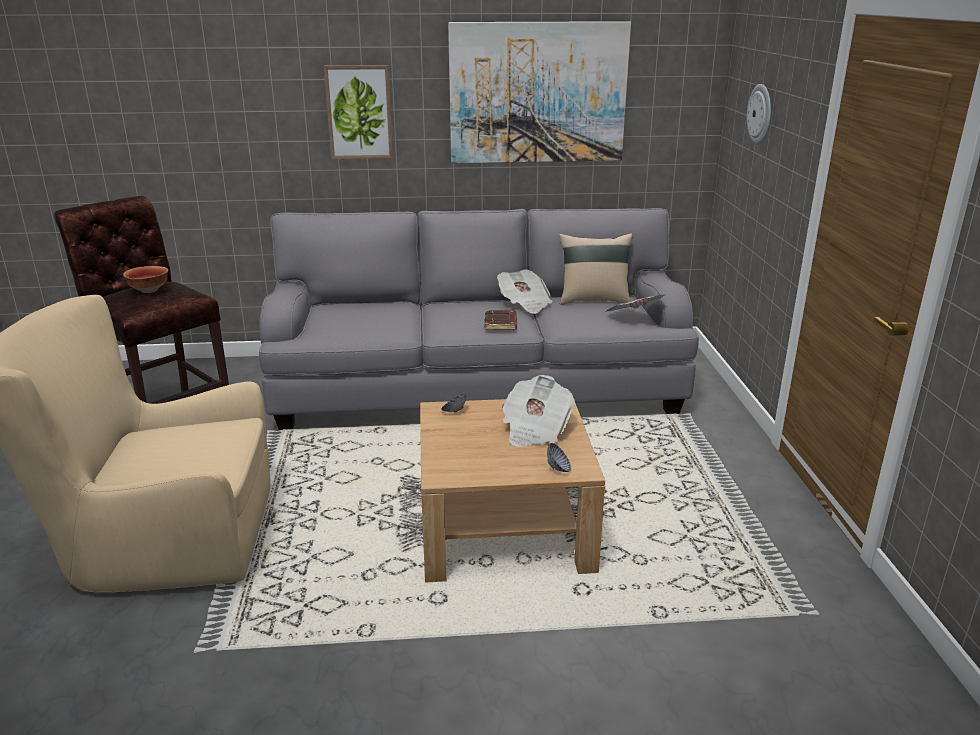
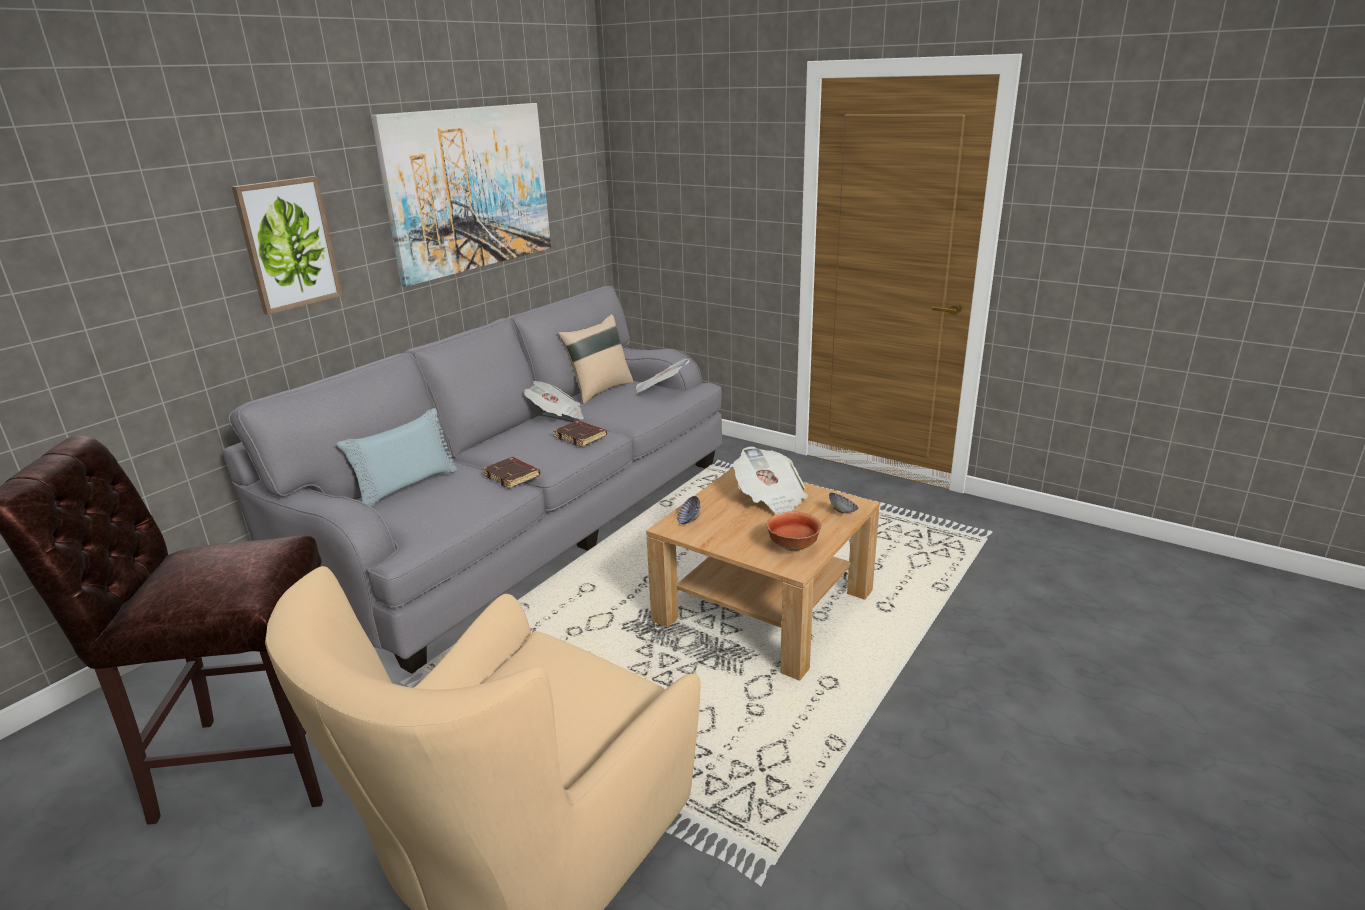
camera: 50 degrees left, 0 degrees up
(149, 290) = (208, 566): bowl -> bowl (792, 546)
(359, 308) = (406, 487): none -> blue pillow
(414, 328) = (513, 476): none -> brown book
(760, 114) = (687, 178): wall clock -> none

